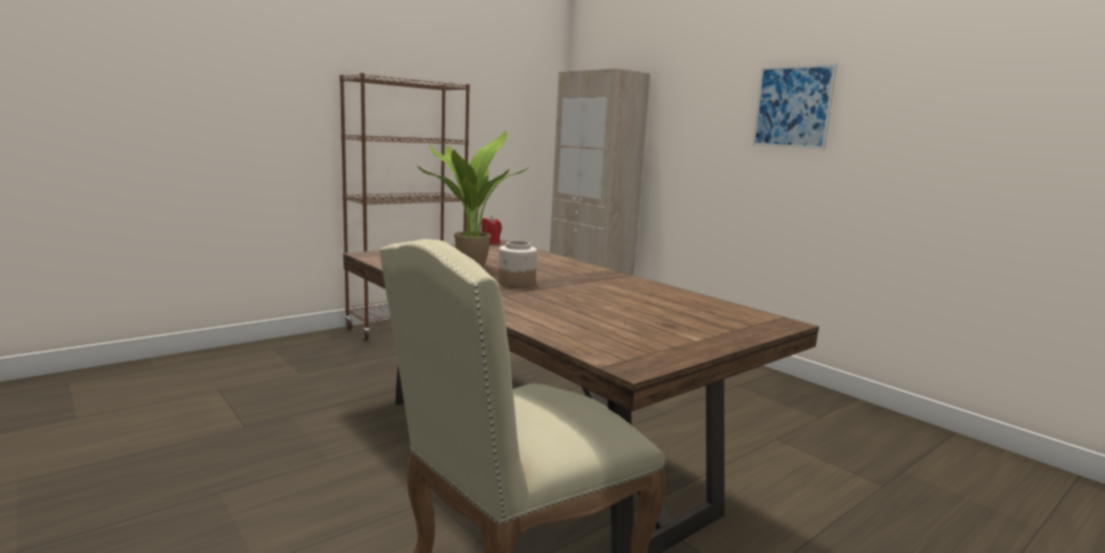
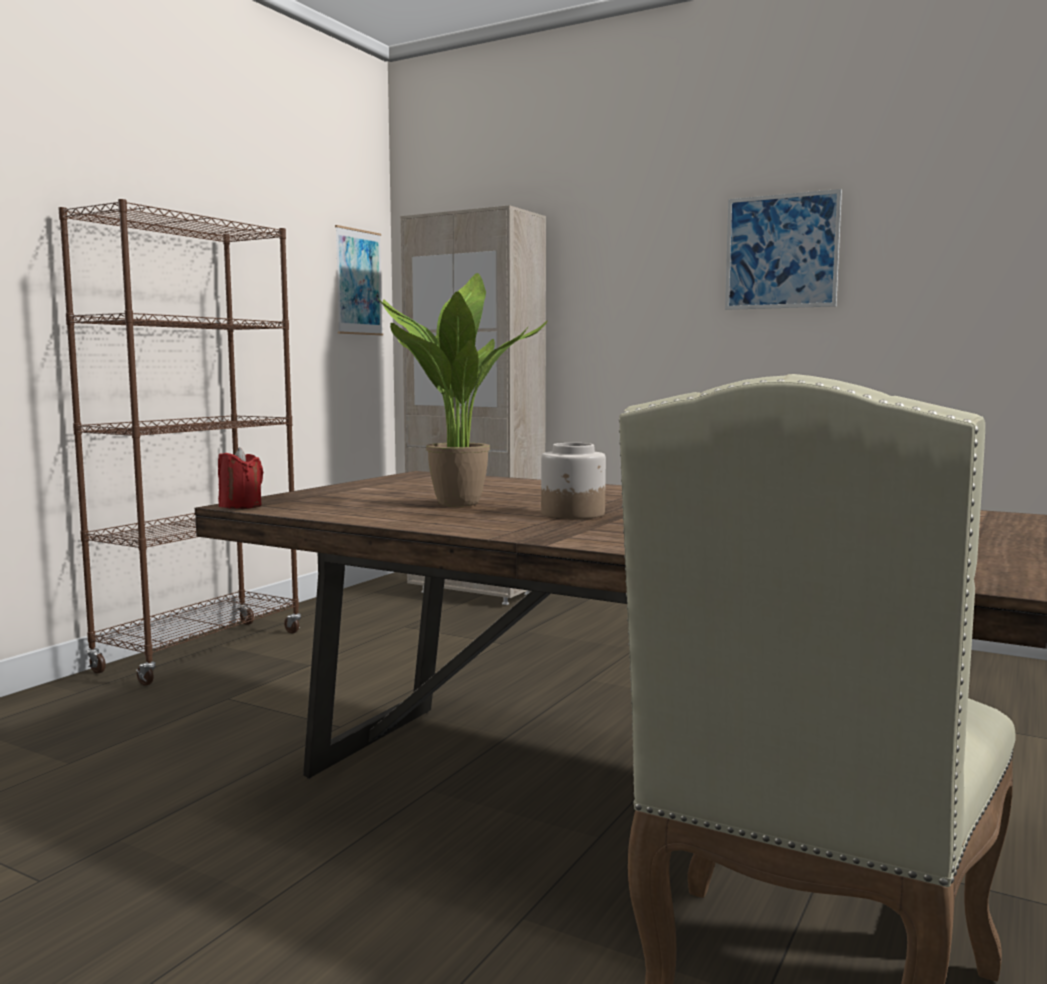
camera: 20 degrees left, 5 degrees down
(490, 243) = (406, 475): red candle -> red candle (241, 506)
(538, 111) = (358, 282): none -> picture

